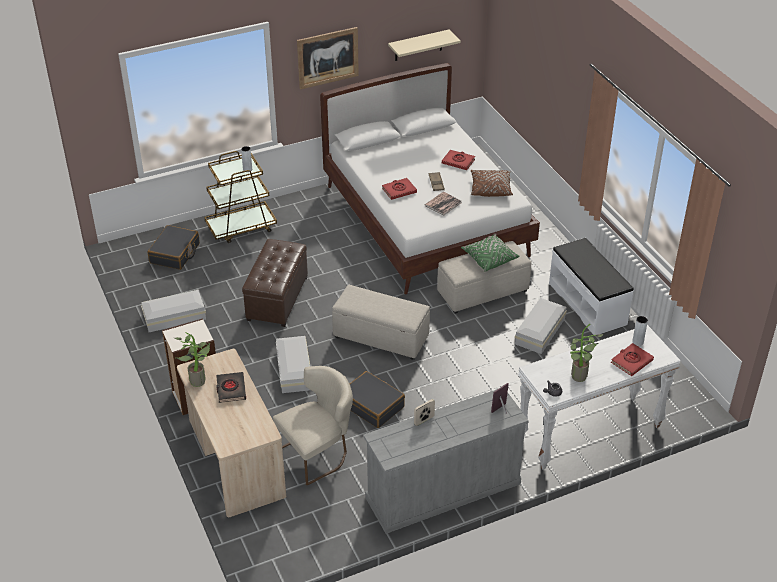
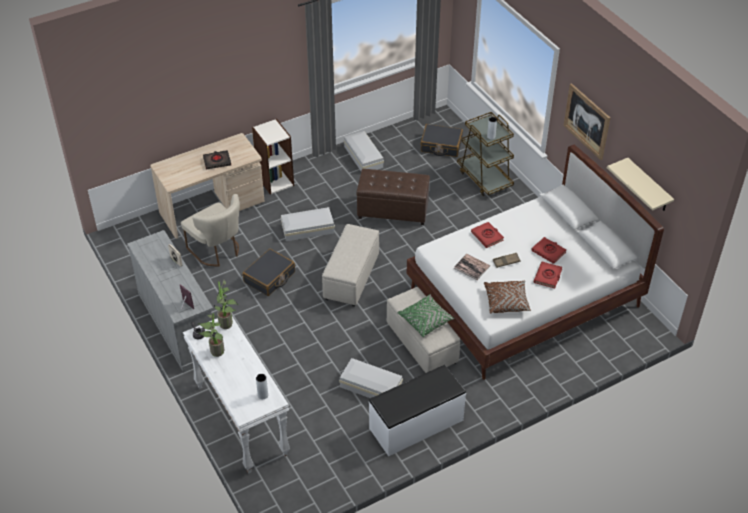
camera: 85 degrees right, 5 degrees up
(198, 380) = (227, 145): potted plant -> potted plant (228, 324)
(631, 361) = (236, 389): red book -> red book (548, 252)

